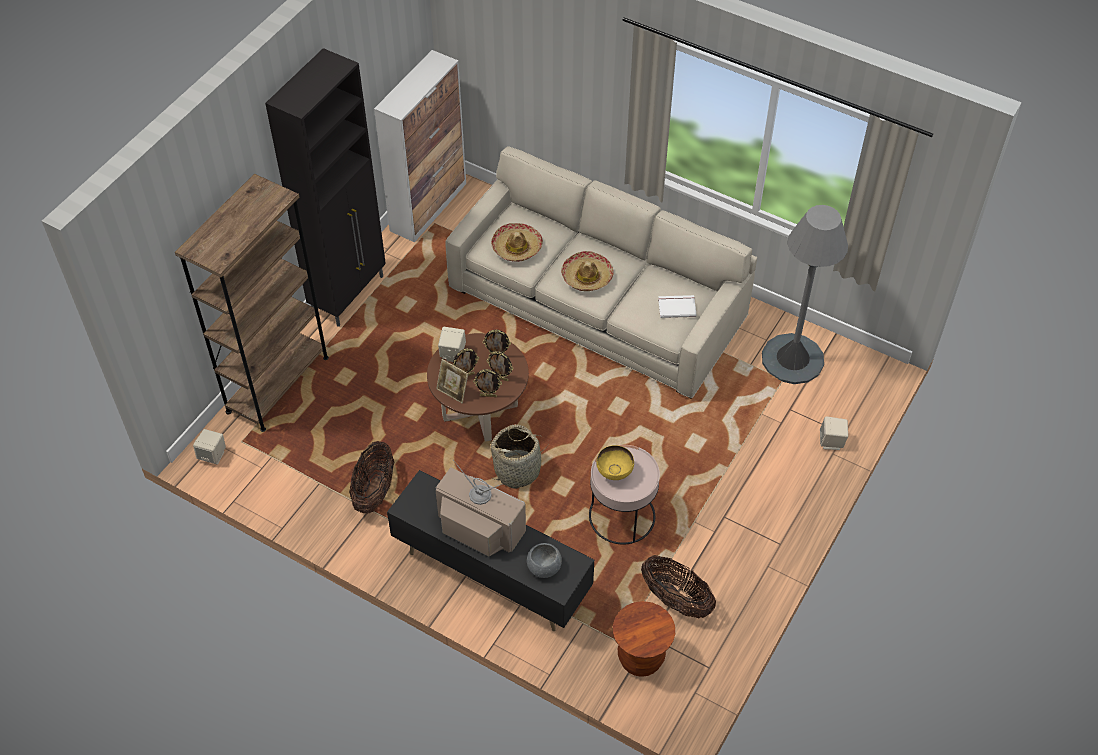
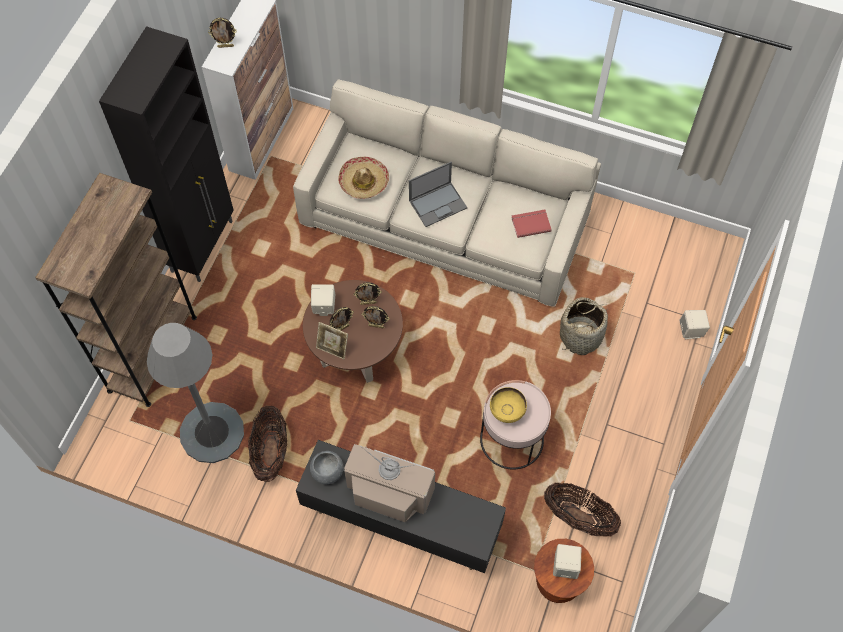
camera: 10 degrees left, 10 degrees up
(213, 455) = (104, 440): beige speaker -> beige speaker (565, 566)
(488, 395) = (368, 347): picture frame -> picture frame (225, 46)
(518, 470) = (404, 407): basket -> basket (581, 336)
(544, 567) = (459, 523): grey bowl -> grey bowl (327, 471)
(587, 277) = (438, 204): hat -> laptop
(676, 307) = (530, 223): white book -> red book
(792, 359) = (639, 250): grey floor lamp -> grey floor lamp (212, 432)

